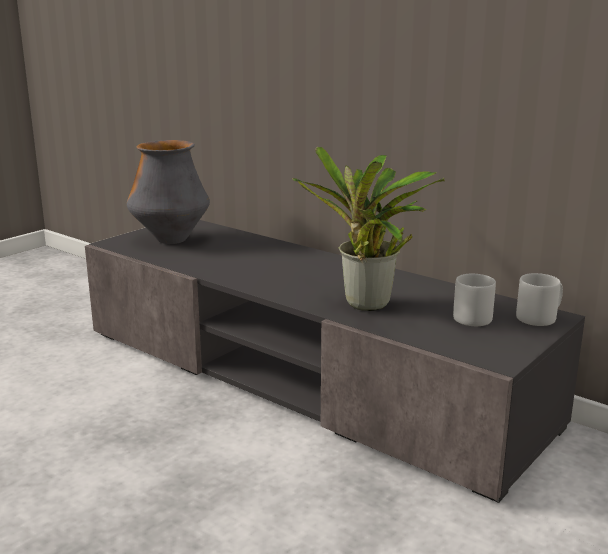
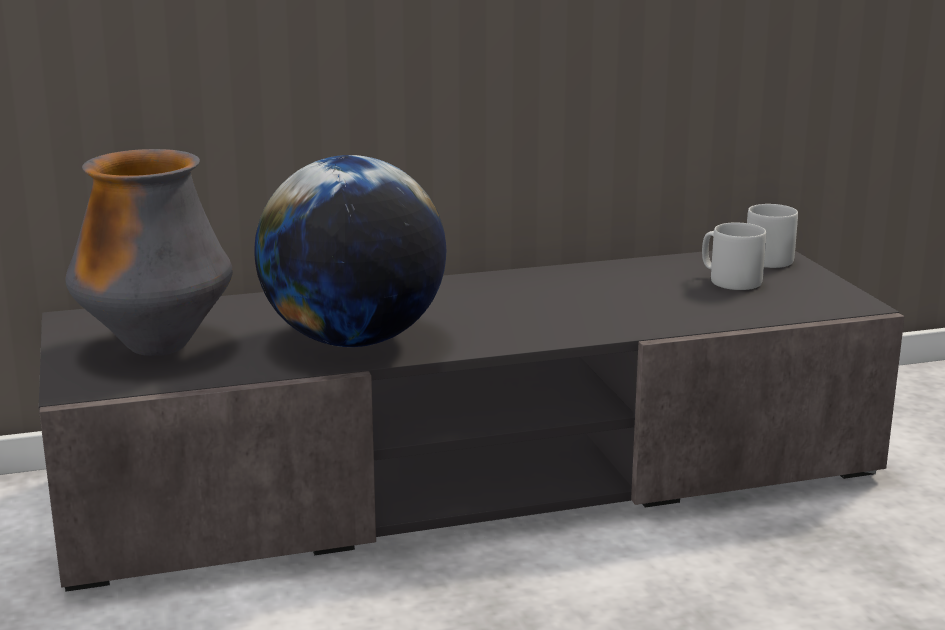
camera: 55 degrees left, 0 degrees up
(228, 265) = (354, 340): none -> globe
(366, 307) = (633, 313): potted plant -> none

